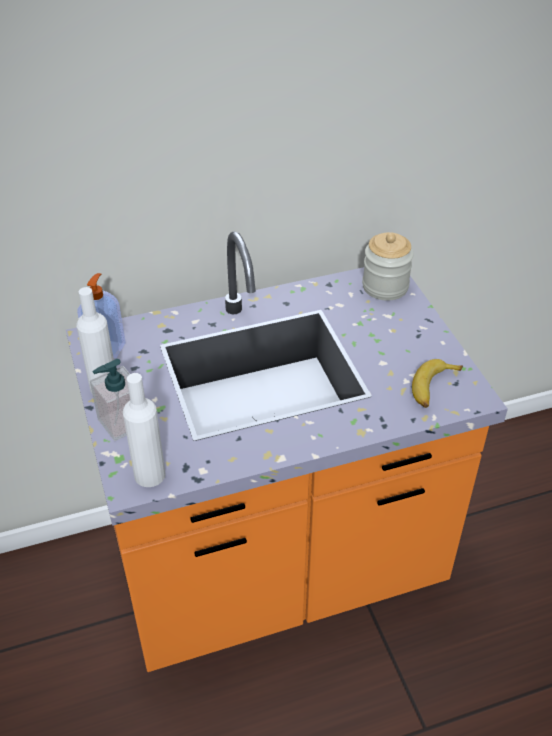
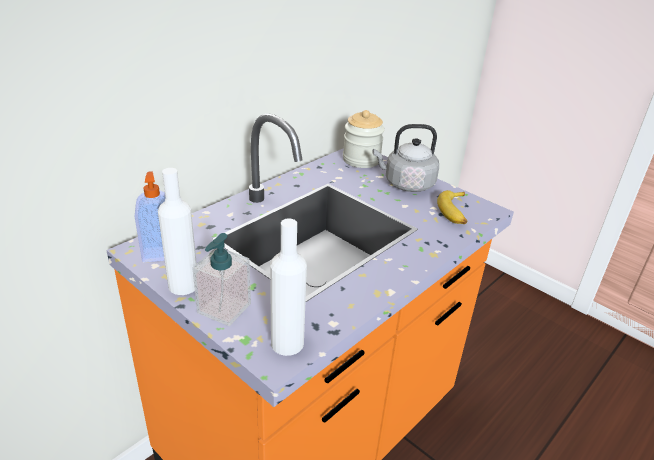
camera: 30 degrees left, 10 degrees down
(409, 335) = (406, 184): none -> grey kettle

